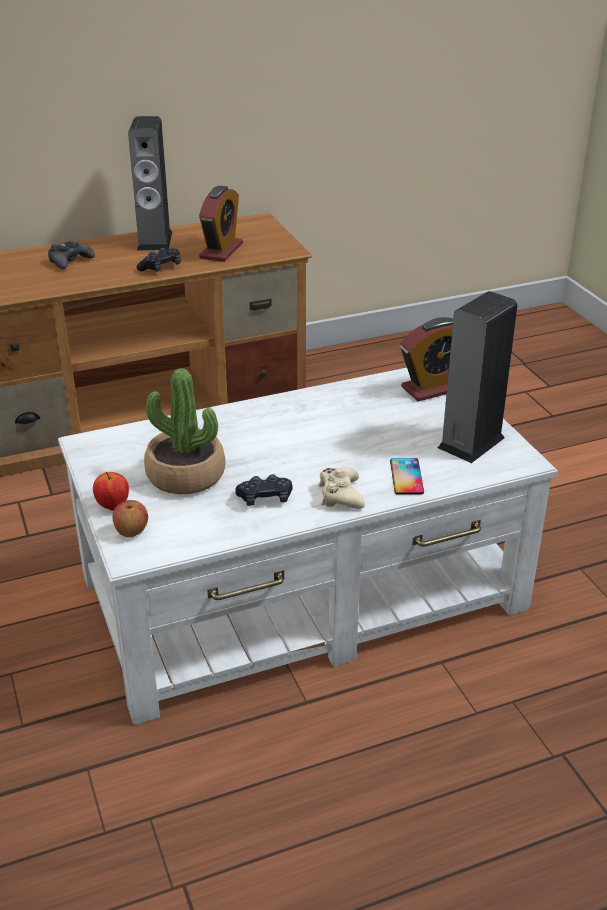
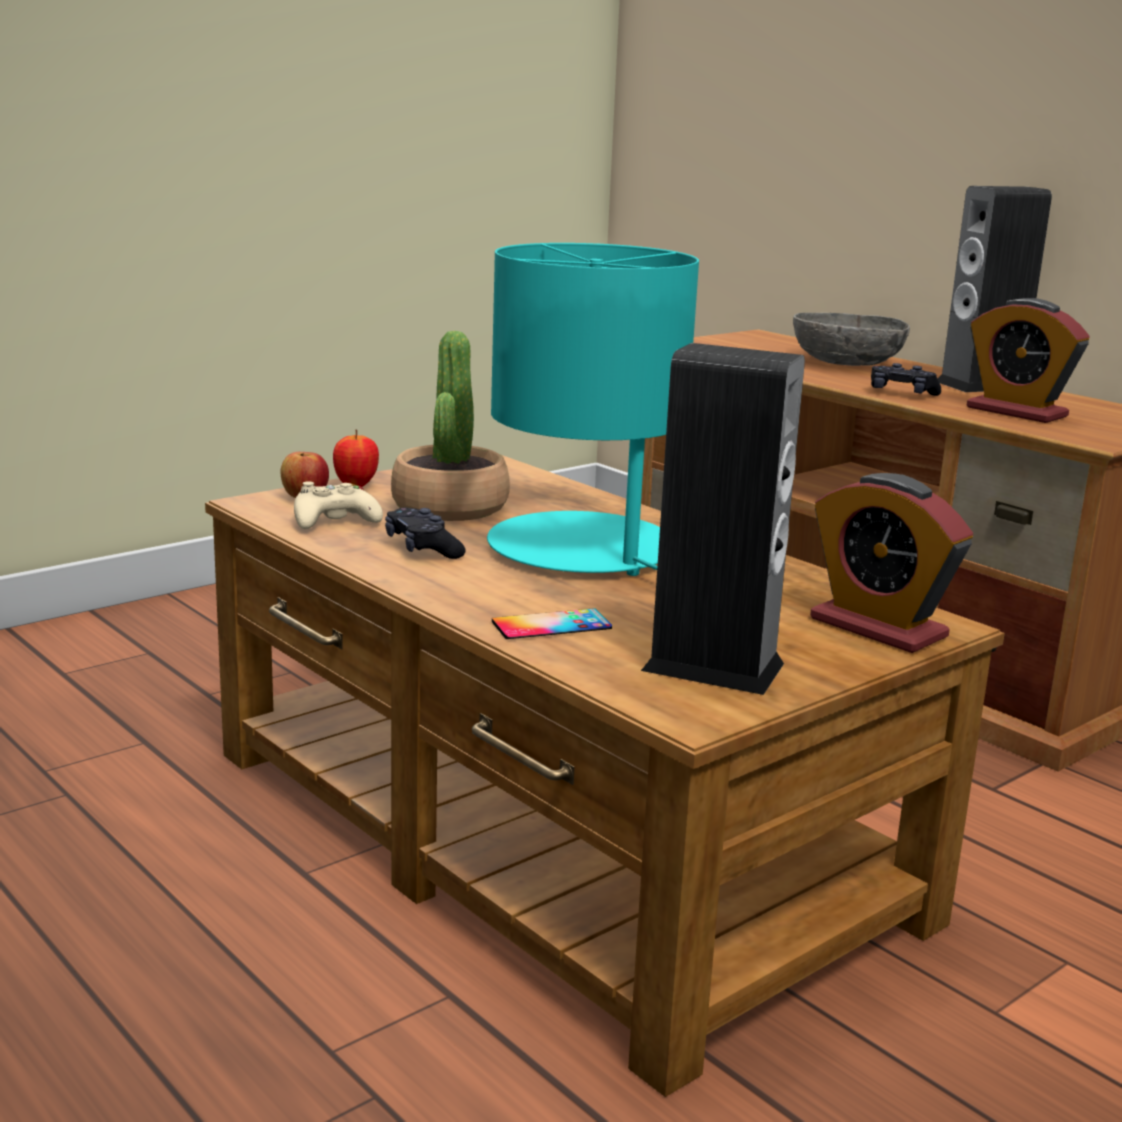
camera: 70 degrees right, 15 degrees down
(70, 261) = (847, 363): black game controller -> grey bowl
(221, 251) = (1016, 412): alarm clock -> alarm clock turned 45 degrees clockwise
(290, 443) = (583, 549): none -> turquoise table lamp
(304, 593) = (552, 835): white coffee table -> brown coffee table
(340, 495) = (462, 587): beige game controller -> beige game controller (334, 521)

